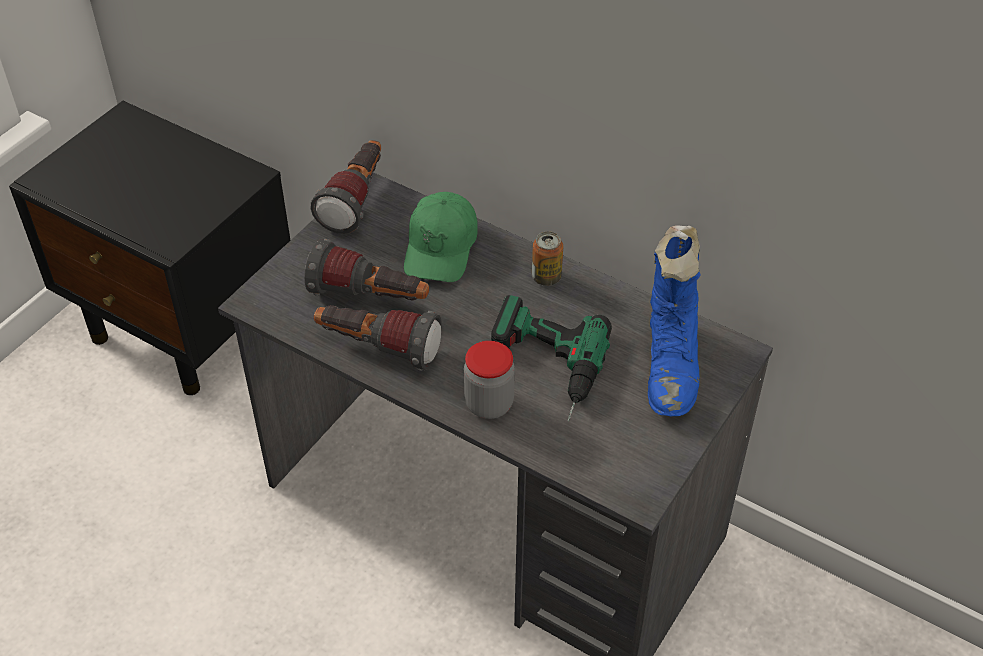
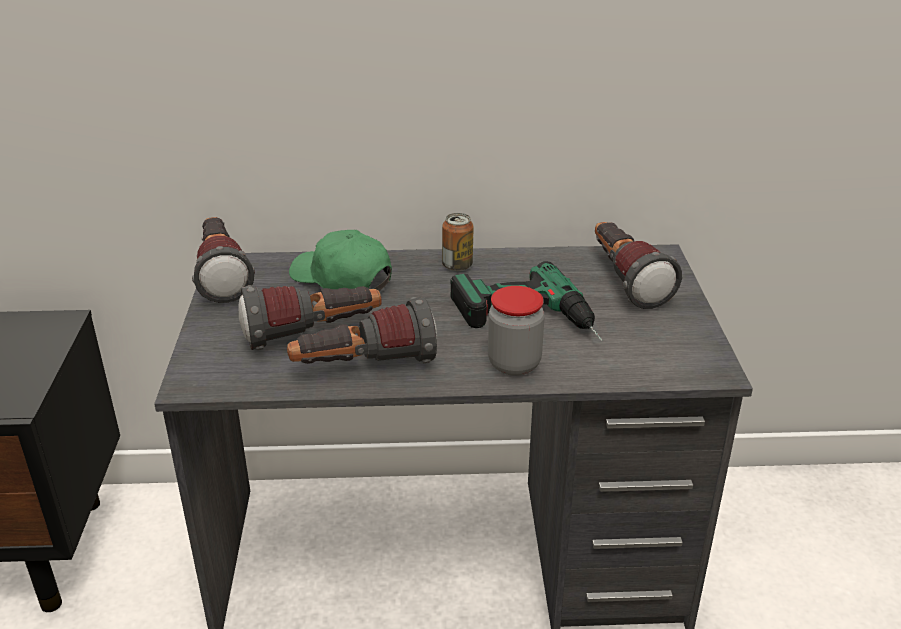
camera: 35 degrees left, 15 degrees down
(441, 248) = (342, 279): green cap -> green cap turned 150 degrees clockwise
(672, 365) = (624, 281): blue boot -> flashlight

